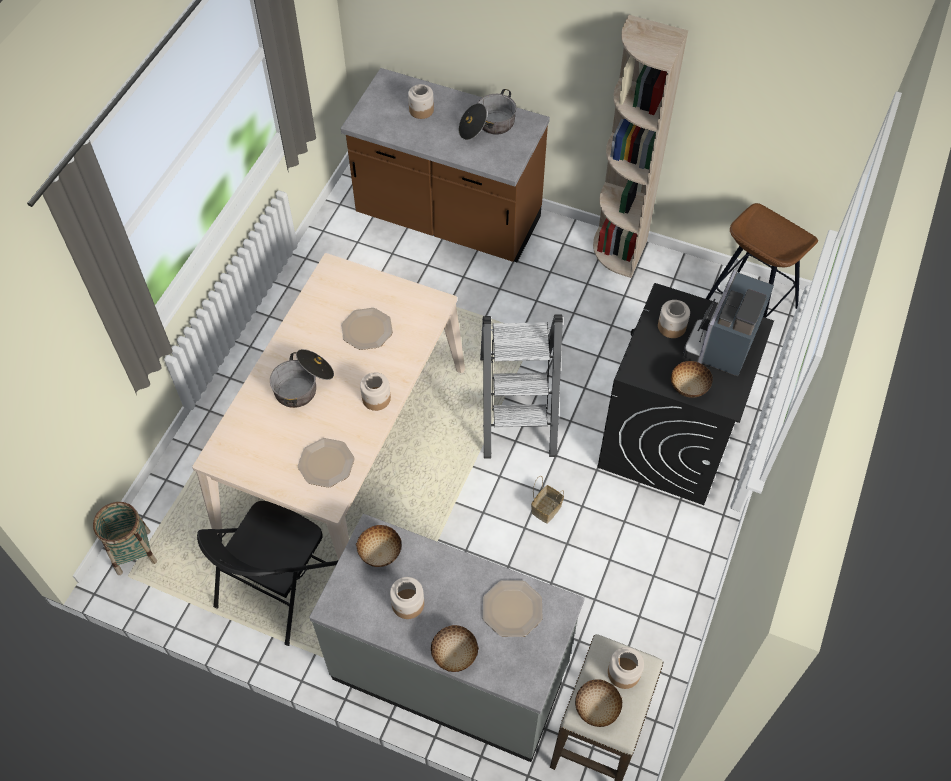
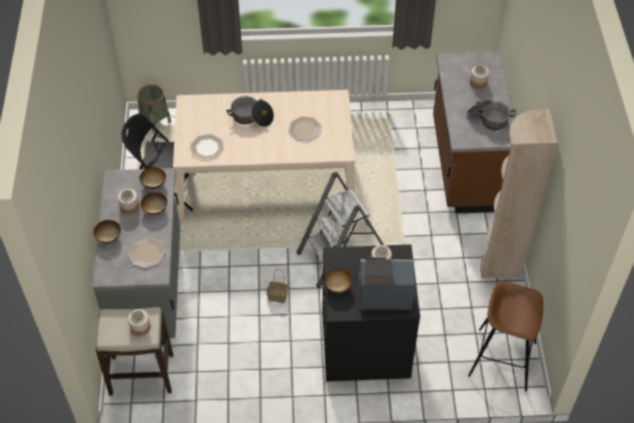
camera: 65 degrees right, 5 degrees down
(376, 398) = (260, 152): jar -> none
(596, 709) = (113, 321): bowl -> bowl (155, 209)

